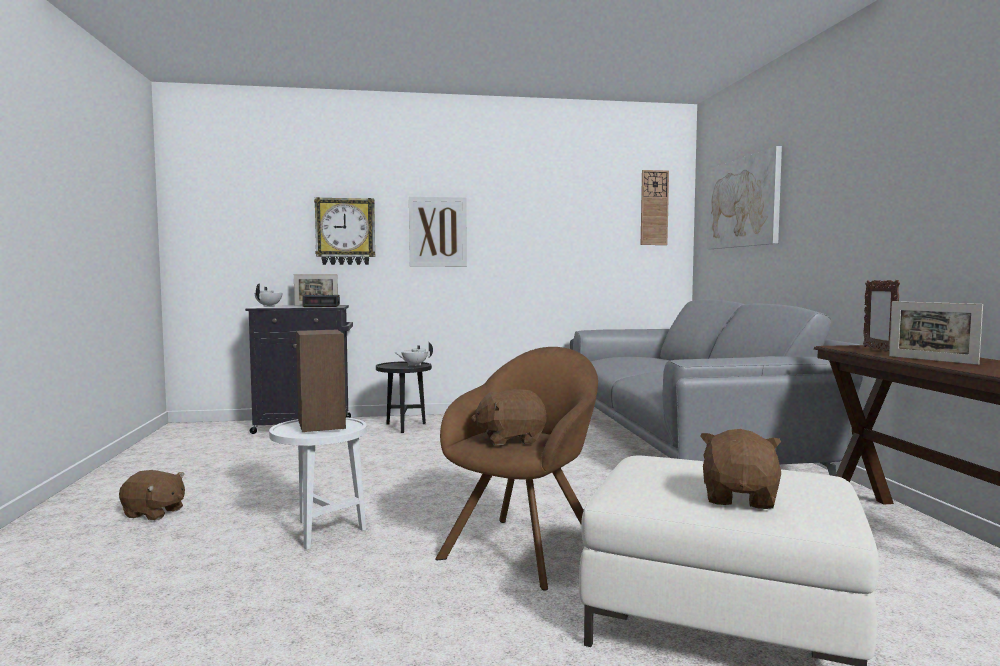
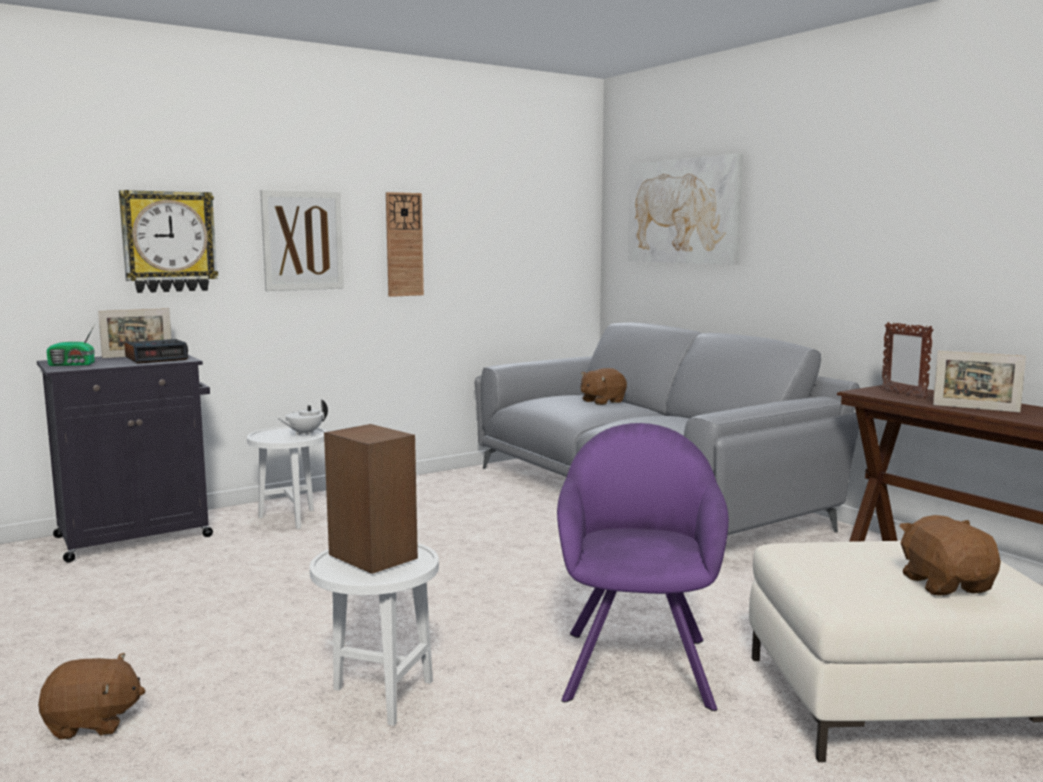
camera: 25 degrees left, 5 degrees up
(269, 306) = (72, 364): white teapot -> radio
(404, 427) = (291, 520): black side table -> white side table
(511, 439) = (636, 545): brown plush toy -> brown plush toy (602, 401)
(525, 546) = (637, 663): brown armchair -> purple armchair
(654, 208) = (561, 207): wall clock -> wall clock (404, 244)

